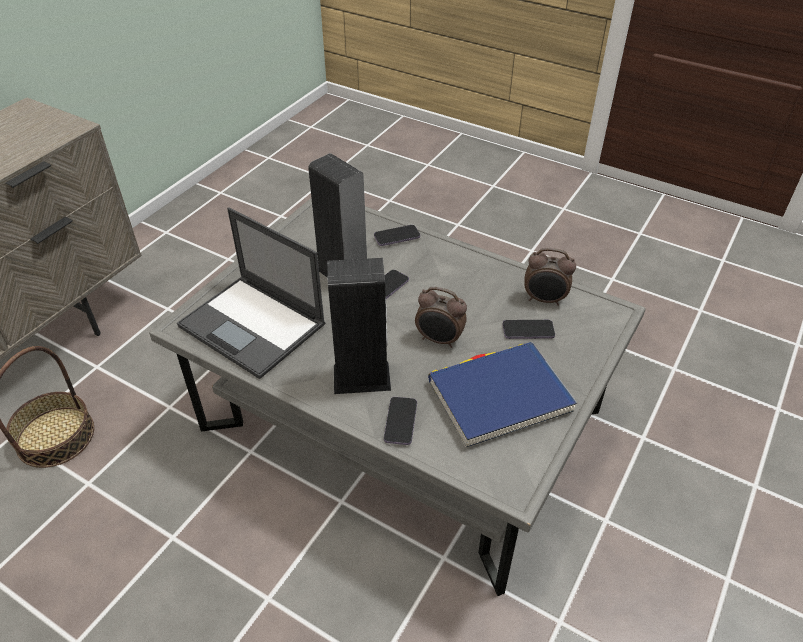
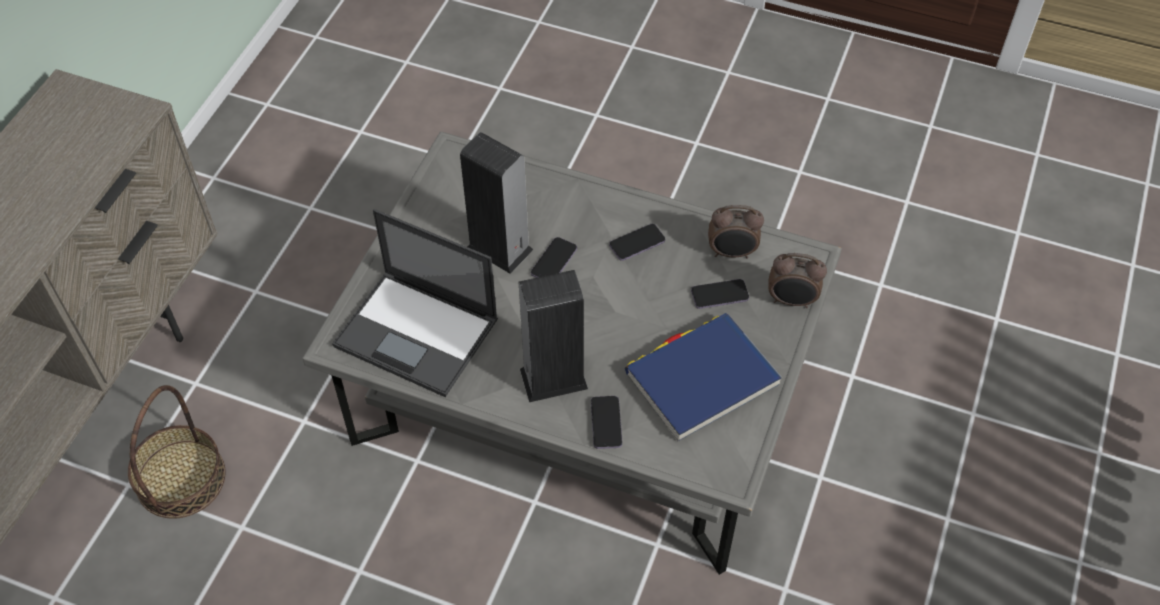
camera: 10 degrees left, 10 degrees up
(397, 237) = (550, 190): phone -> phone (637, 243)
(439, 340) = (626, 321): alarm clock -> alarm clock (791, 301)

